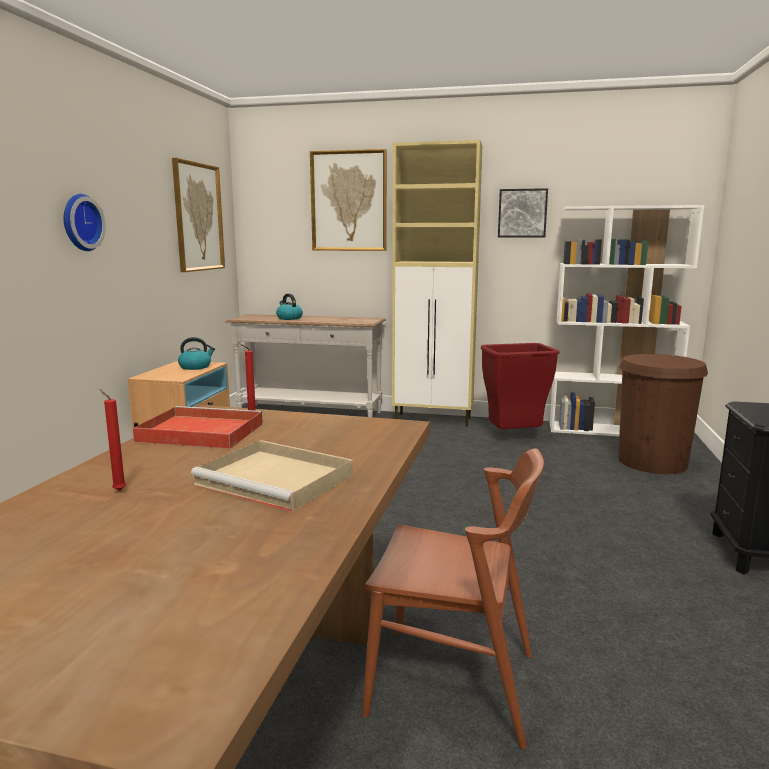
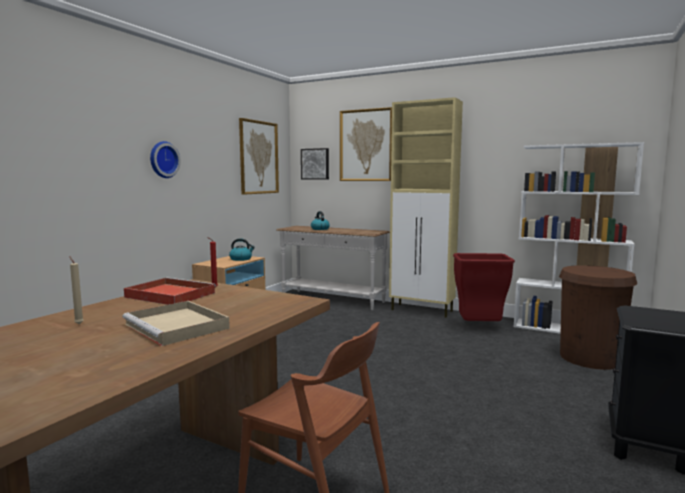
camera: 15 degrees right, 5 degrees down
(118, 490) = (78, 324): red candle -> beige candle
(522, 213) = (494, 152): picture -> picture (315, 164)

